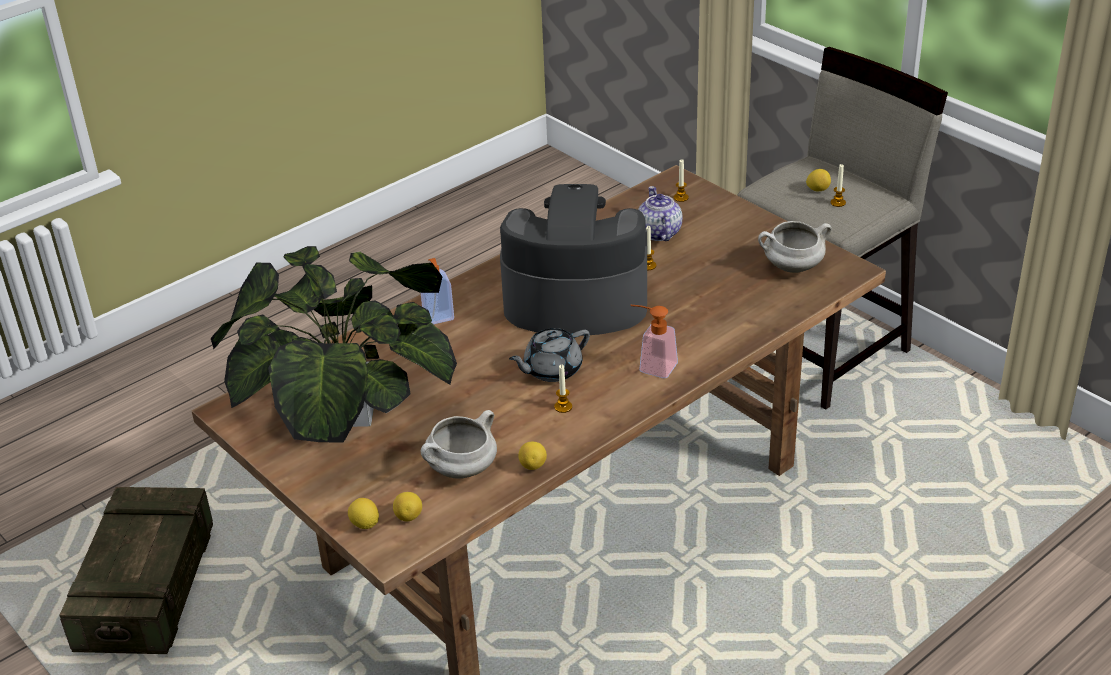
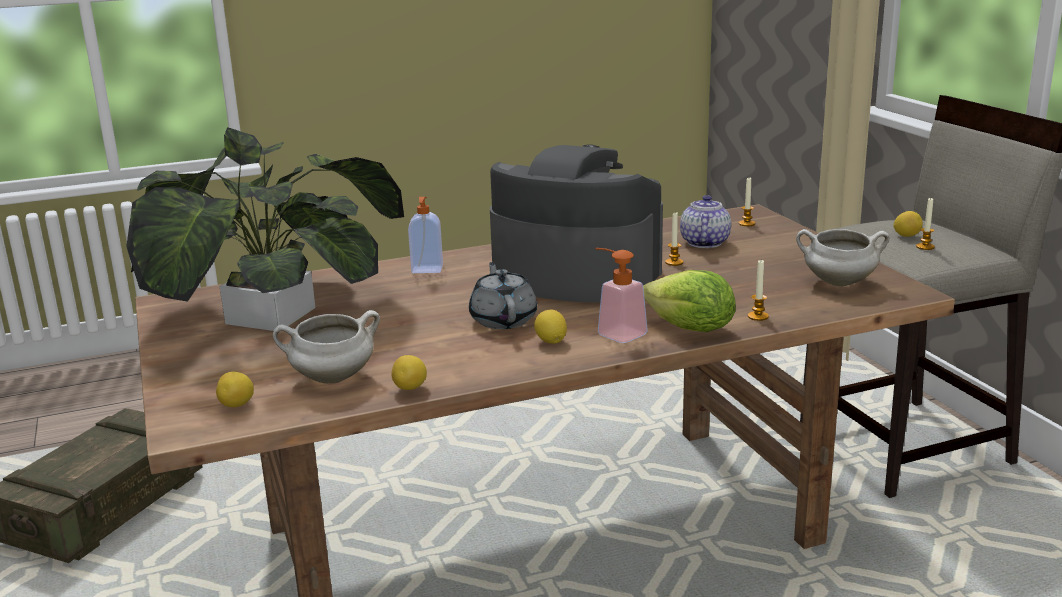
camera: 20 degrees right, 15 degrees down
(365, 524) = (187, 403): lemon -> lemon (551, 341)
(551, 370) = (503, 319): grey teapot -> grey teapot turned 90 degrees clockwise
(563, 407) = (489, 348): candle -> candle (758, 316)
(707, 350) = (691, 329): none -> lettuce

